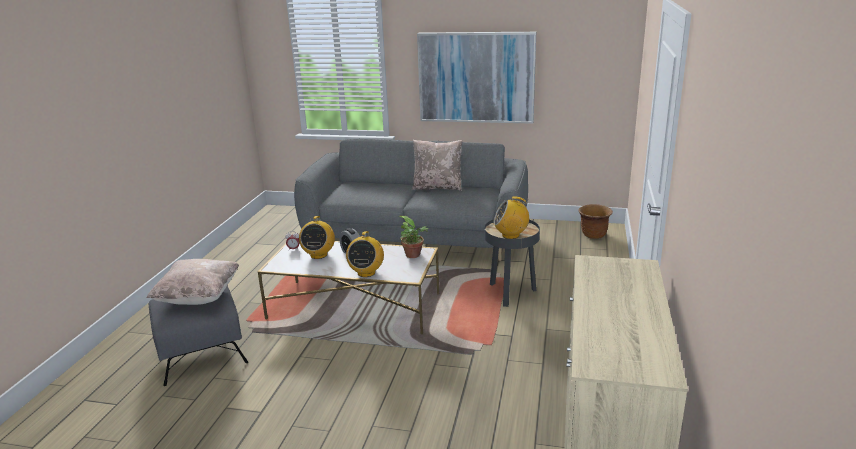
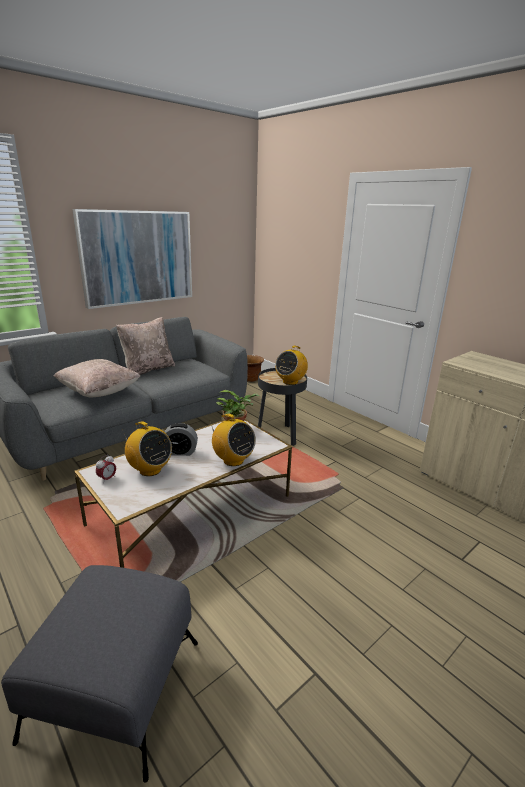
camera: 55 degrees left, 0 degrees up
(198, 297) = (105, 604): beige pillow -> beige pillow (99, 392)

